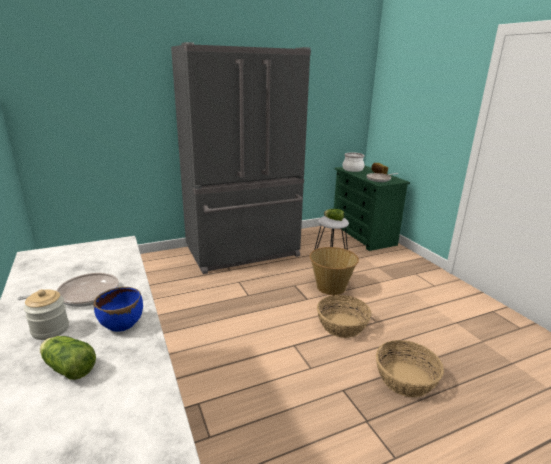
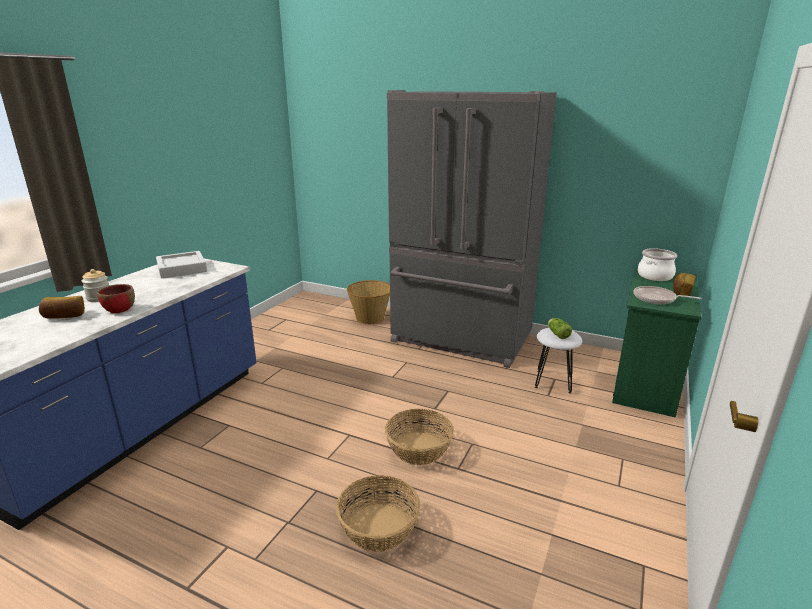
camera: 50 degrees right, 0 degrees up
(64, 263) = (182, 269): none -> grey tray
(68, 367) = (65, 316): lettuce -> bread
(84, 295) = (146, 289): frying pan -> none
(122, 324) = (119, 309): blue bowl -> red bowl
(331, 287) = (481, 412): basket -> basket (370, 318)

